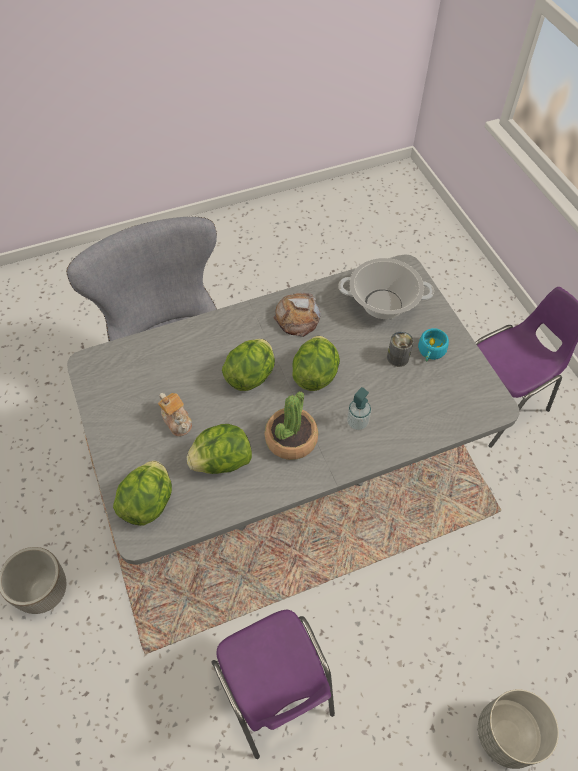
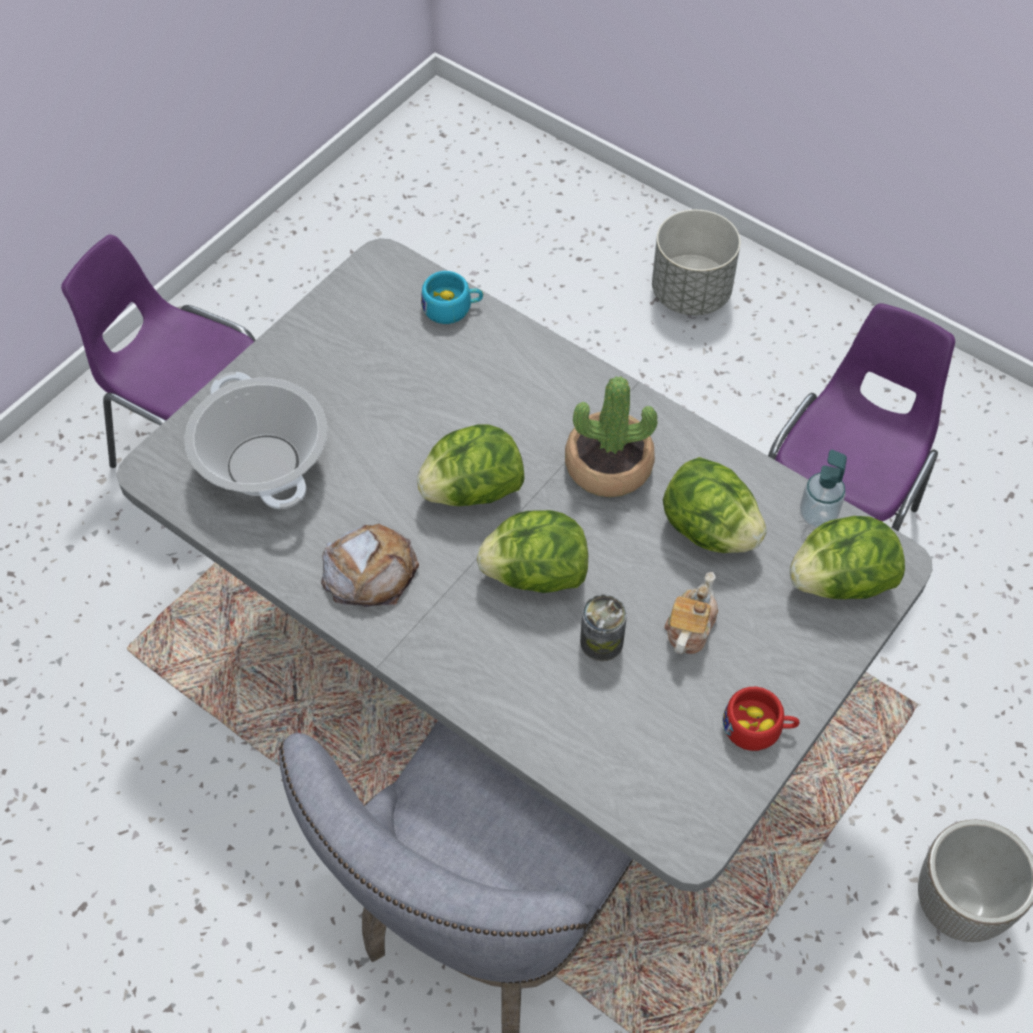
camera: 120 degrees left, 0 degrees up
(109, 418) = (758, 727): none -> red cup
(357, 423) = (523, 402): soap dispenser -> soap dispenser (817, 515)
(397, 357) = (368, 402): can -> can (601, 642)
(430, 352) = (330, 367): turquoise cup -> turquoise cup (452, 308)

